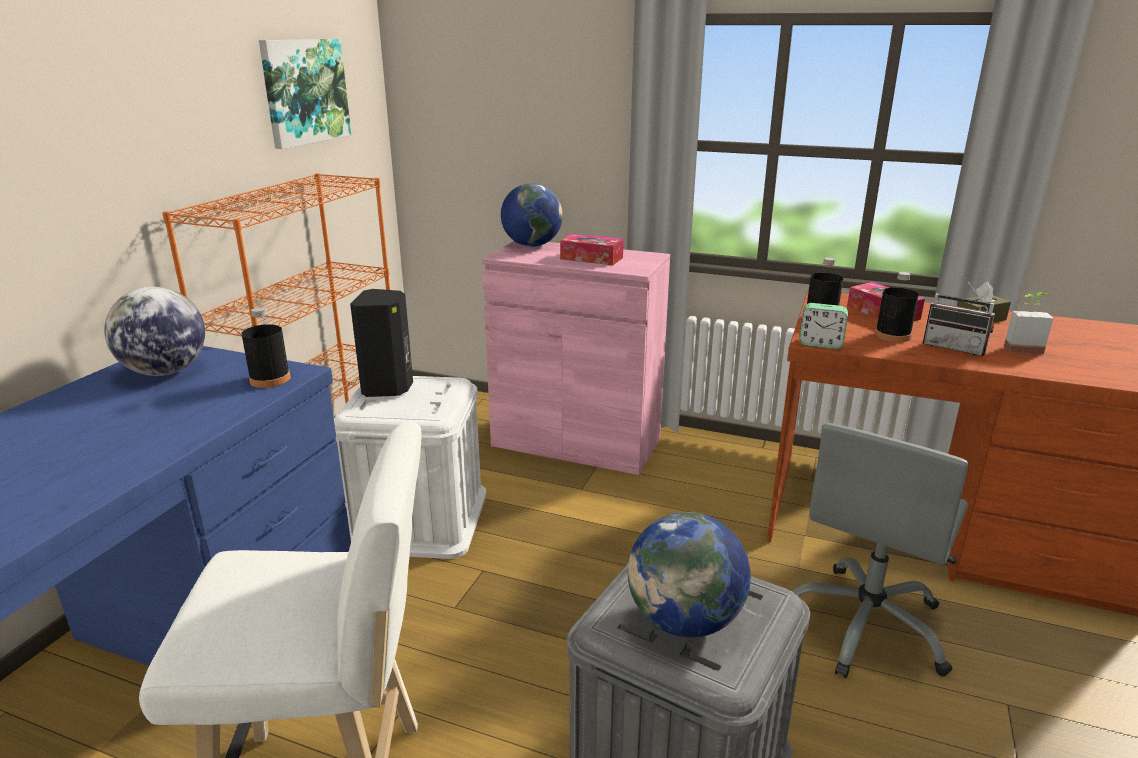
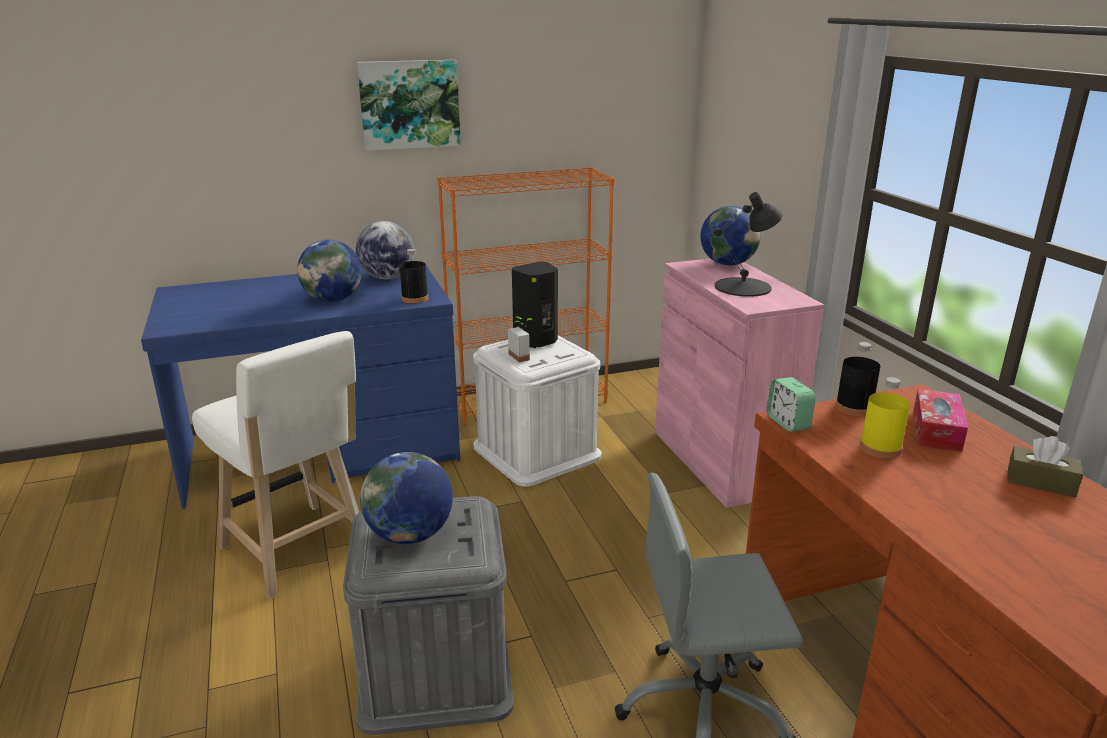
camera: 50 degrees right, 0 degrees up
(152, 423) = (333, 300): none -> globe
(304, 91) = (595, 101): picture -> picture (409, 104)
(591, 258) = (744, 287): tissue box -> black table lamp
(892, 336) = (880, 448): black bottle -> yellow bottle
(955, 347) = (916, 484): radio -> none
(1021, 347) = (997, 520): potted plant -> potted plant (523, 356)

